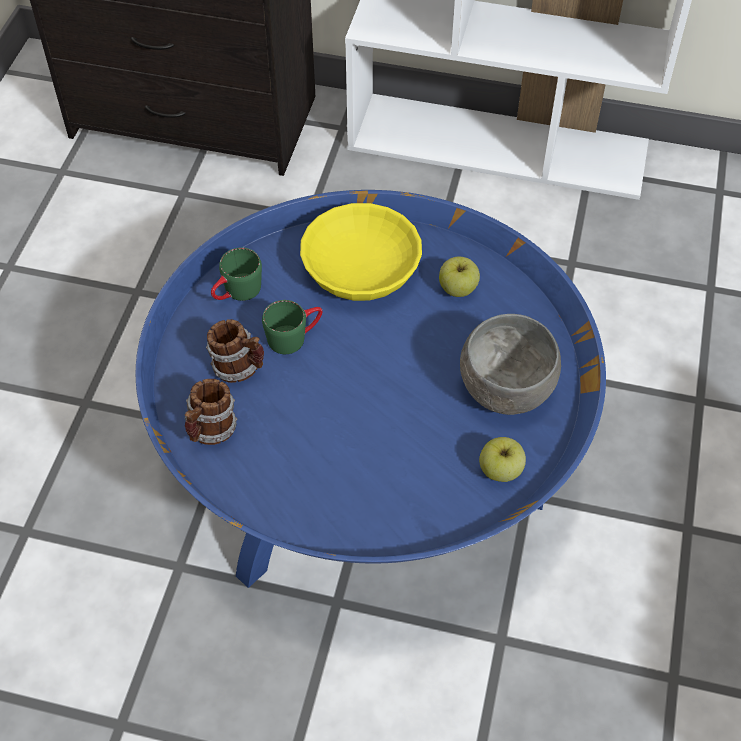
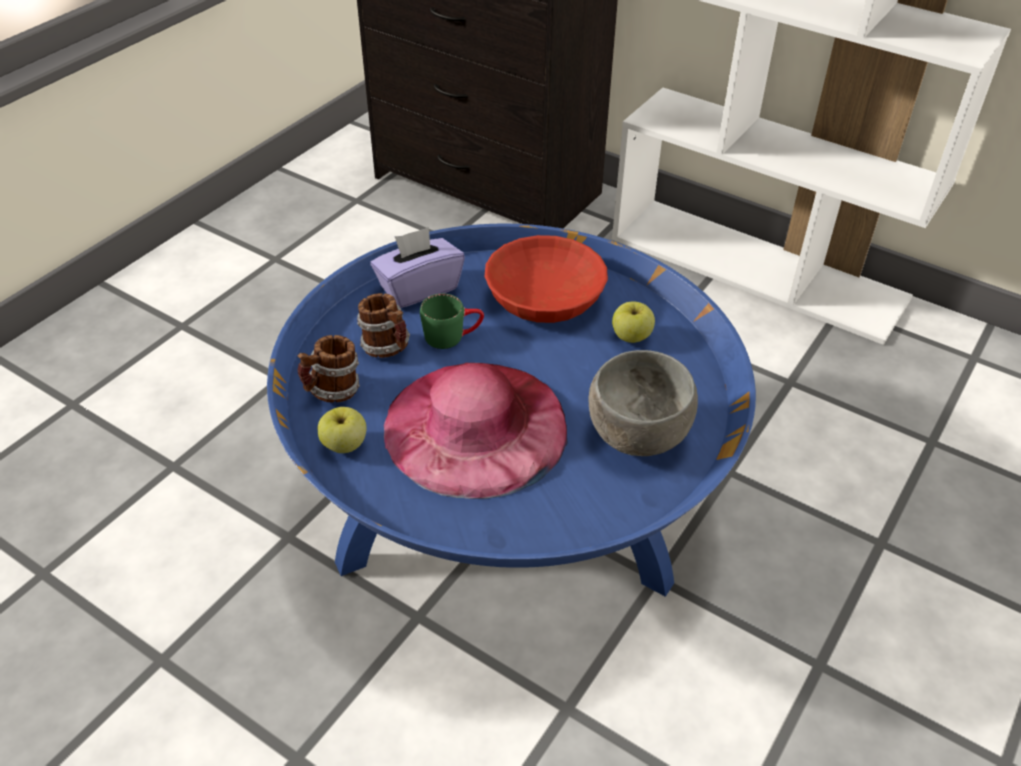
camera: 20 degrees right, 10 degrees down
(236, 293) = (418, 288): green mug -> purple tissue box
(361, 269) = (544, 298): yellow bowl -> red bowl
(361, 425) = (476, 426): none -> pink hat
(500, 471) = (596, 506): apple -> apple (344, 445)

